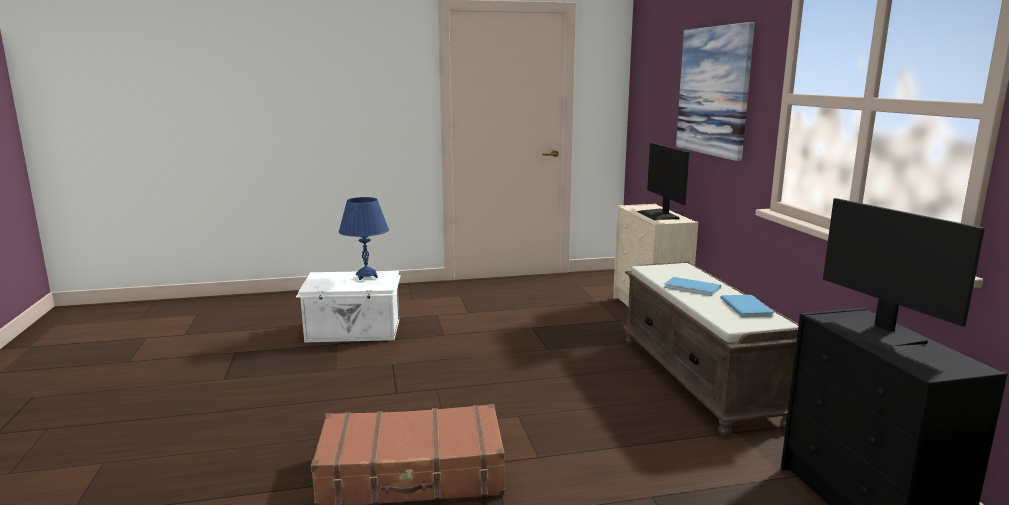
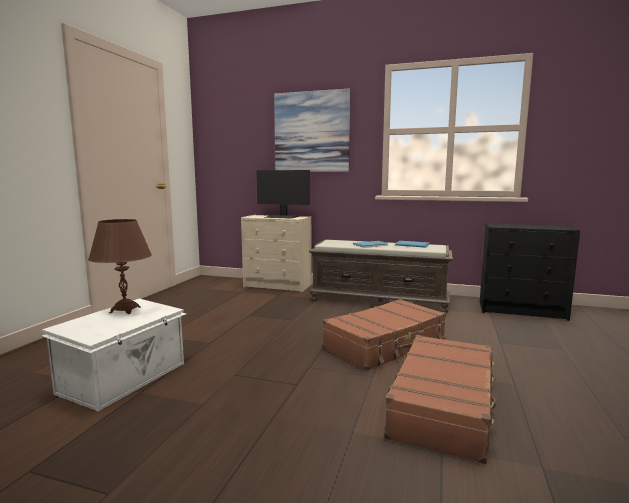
camera: 60 degrees left, 5 degrees down
(366, 276) = (125, 310): blue table lamp -> brown table lamp
(538, 415) = (386, 345): none -> brown suitcase
(875, 333) = (520, 226): monitor -> none

